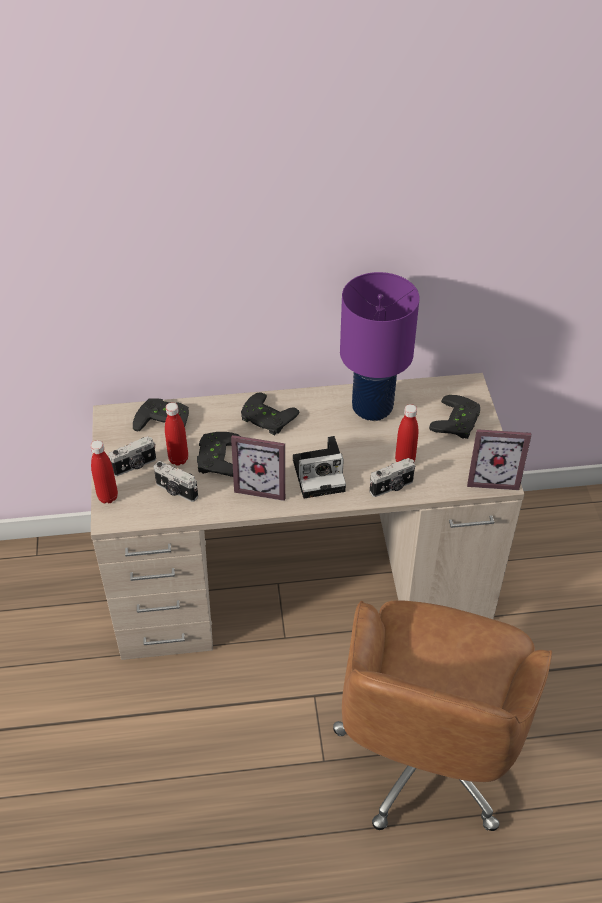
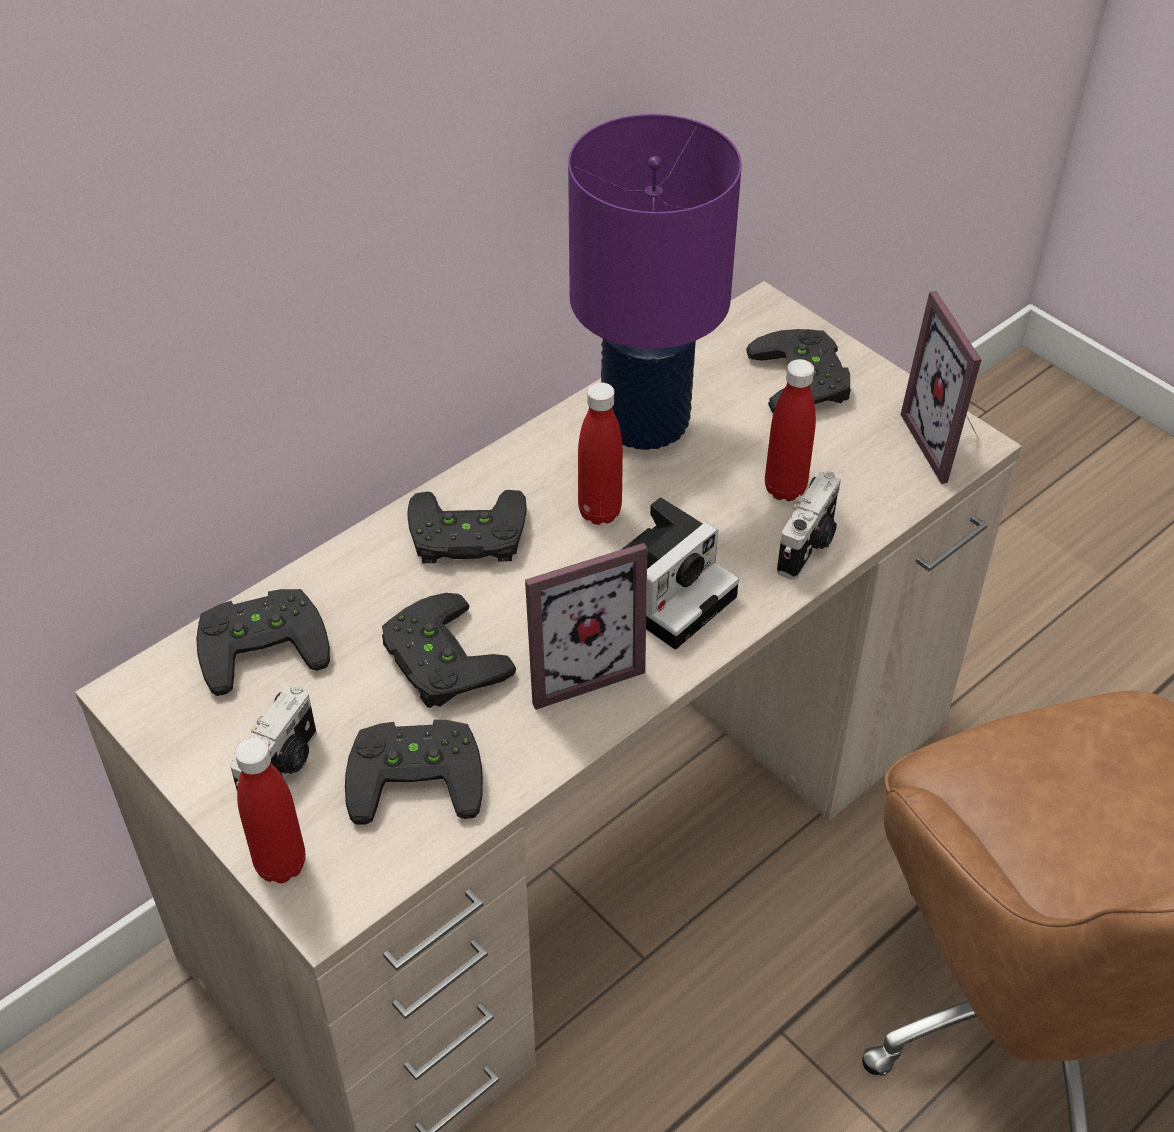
camera: 35 degrees left, 0 degrees up
(176, 491) = (416, 771): camera -> black game controller
(178, 459) = (363, 705): red bottle -> red bottle (599, 512)
(492, 477) = (948, 443): picture frame -> picture frame turned 105 degrees clockwise

